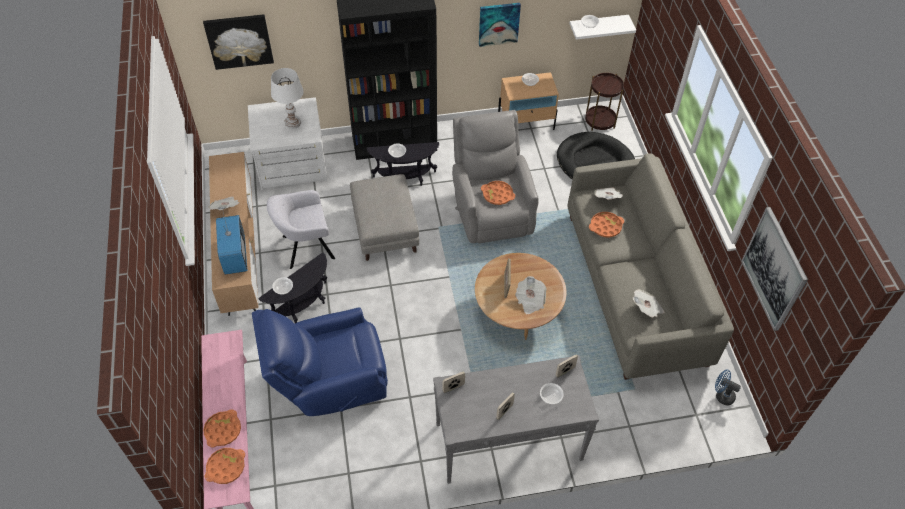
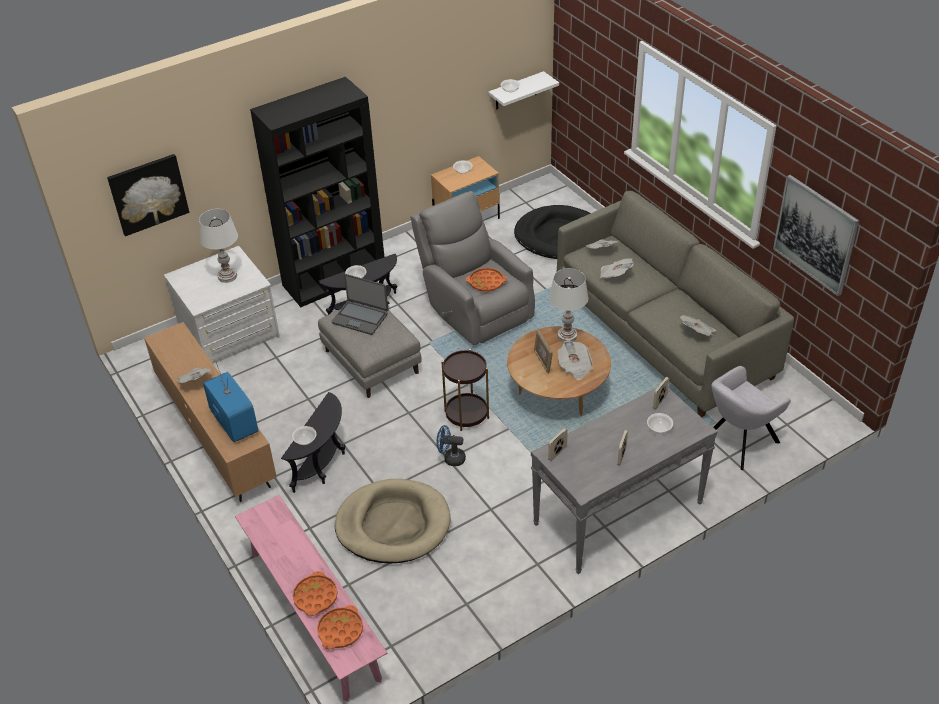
camera: 20 degrees left, 10 degrees down
(305, 247) = (292, 407): grey armchair -> grey armchair (738, 442)
(329, 380) = (393, 524): blue armchair -> beige dog bed
(381, 193) = (360, 318): none -> laptop
(498, 24) = (419, 110): picture -> none
(539, 268) = (567, 336): none -> white table lamp
(600, 121) = (542, 197): brown side table -> brown side table (466, 414)
(605, 226) = (615, 275): orange tray -> newspaper
(722, 395) = (801, 399): blue fan -> blue fan (451, 458)

